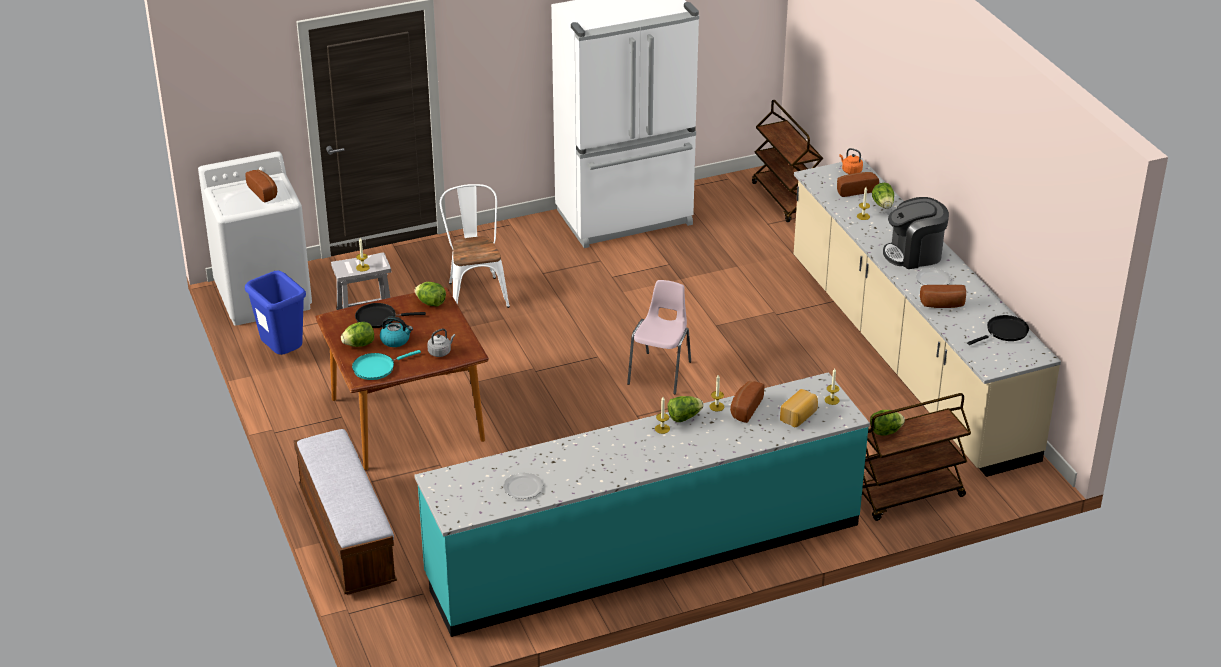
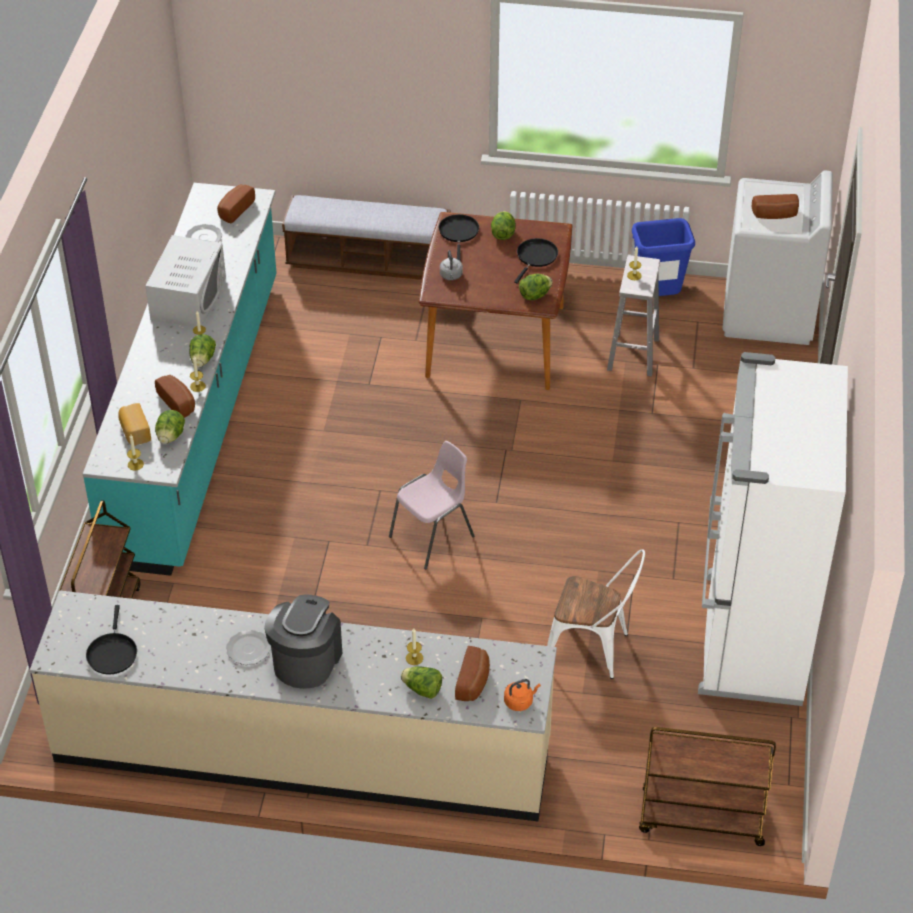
camera: 120 degrees right, 10 degrees up
(376, 368) = (459, 233): turquoise frying pan -> black frying pan
(395, 340) = (492, 256): kettle -> none
(476, 291) = (677, 458): white chair -> white chair (593, 649)
(614, 459) = (188, 298): none -> white microwave
(661, 373) = (433, 537): pink chair -> pink chair turned 90 degrees counterclockwise
(885, 432) = (112, 544): lettuce -> lettuce (170, 436)
(943, 305) = (198, 630): bread -> bread (234, 210)

